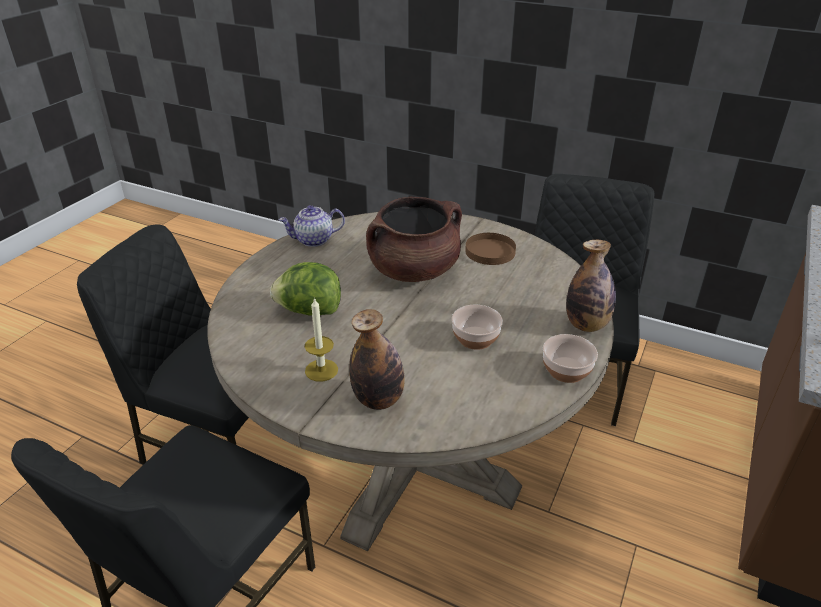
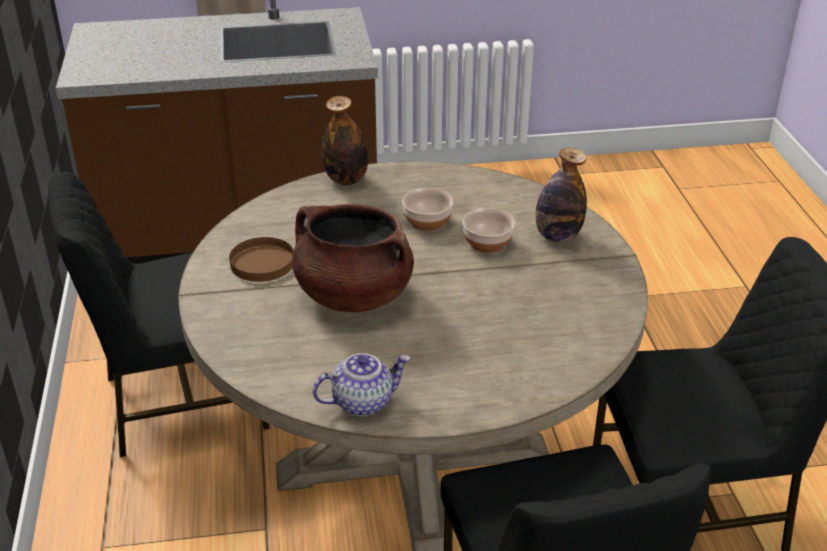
camera: 125 degrees left, 0 degrees up
(309, 311) = (500, 326): lettuce -> none
(313, 240) = (363, 401): teapot -> teapot turned 60 degrees counterclockwise
(321, 370) = (564, 277): candle -> none
(566, 370) = (419, 174): bowl -> bowl (487, 243)

